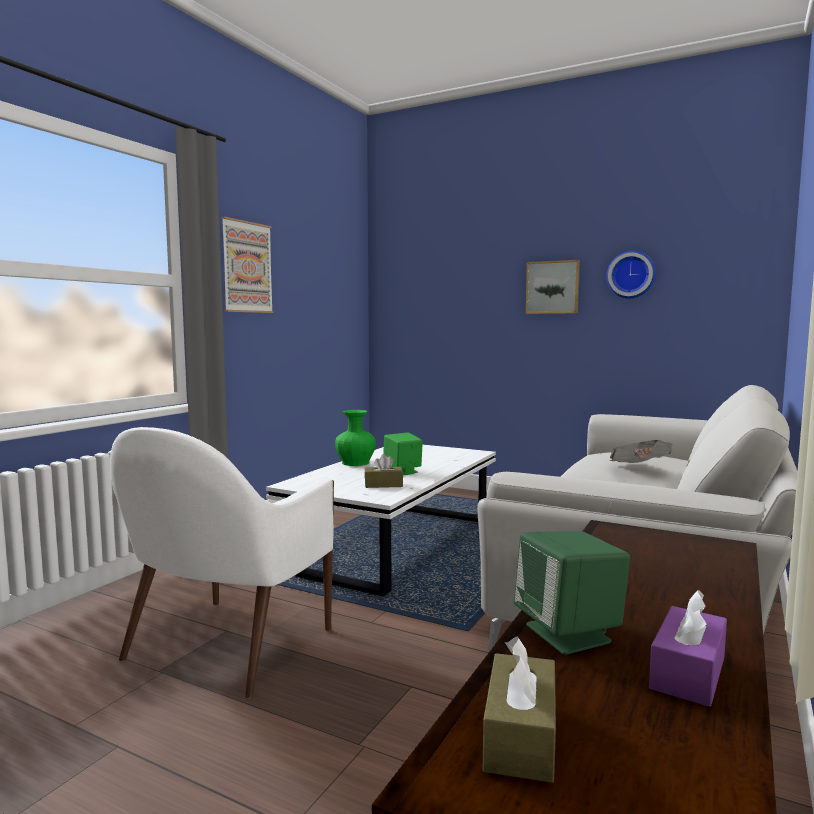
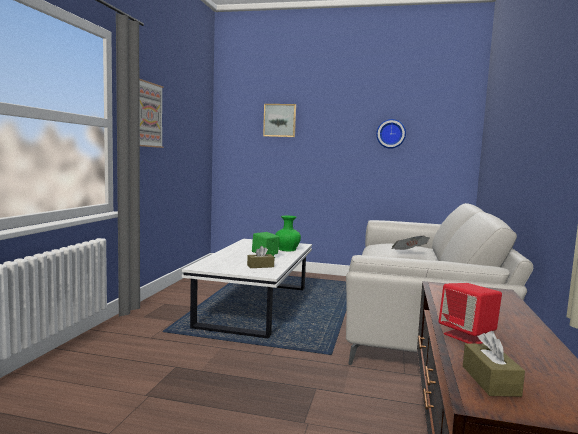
camera: 15 degrees left, 0 degrees up
(226, 646) = (182, 376): white armchair -> none
(356, 463) = (228, 252): green vase -> green vase (287, 249)
(553, 287) = (342, 139): picture -> picture (280, 120)
(569, 634) = (468, 336): green speaker -> red speaker
(688, 673) = (535, 349): purple tissue box -> none

